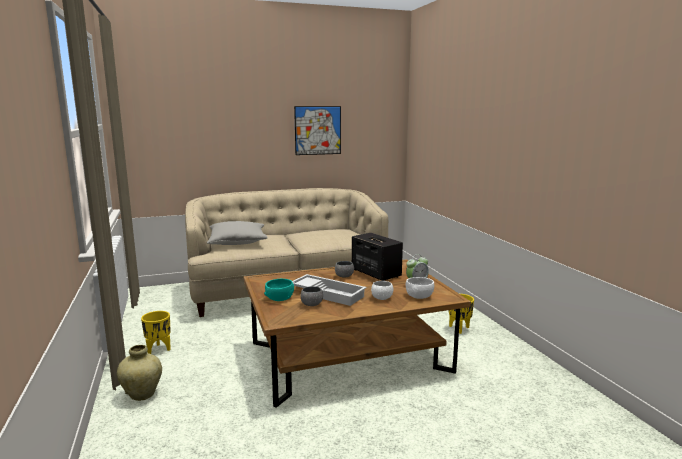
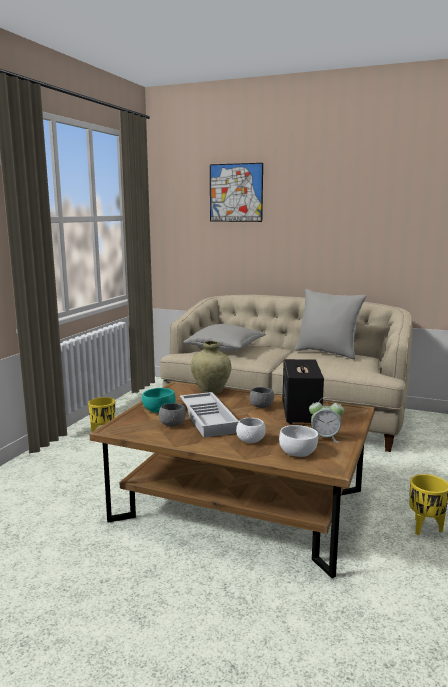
camera: 40 degrees right, 0 degrees up
(142, 395) = (42, 467): beige vase -> beige vase (211, 391)
(318, 130) = (363, 227): picture -> picture (236, 193)
(318, 231) = (327, 353): none -> grey pillow

